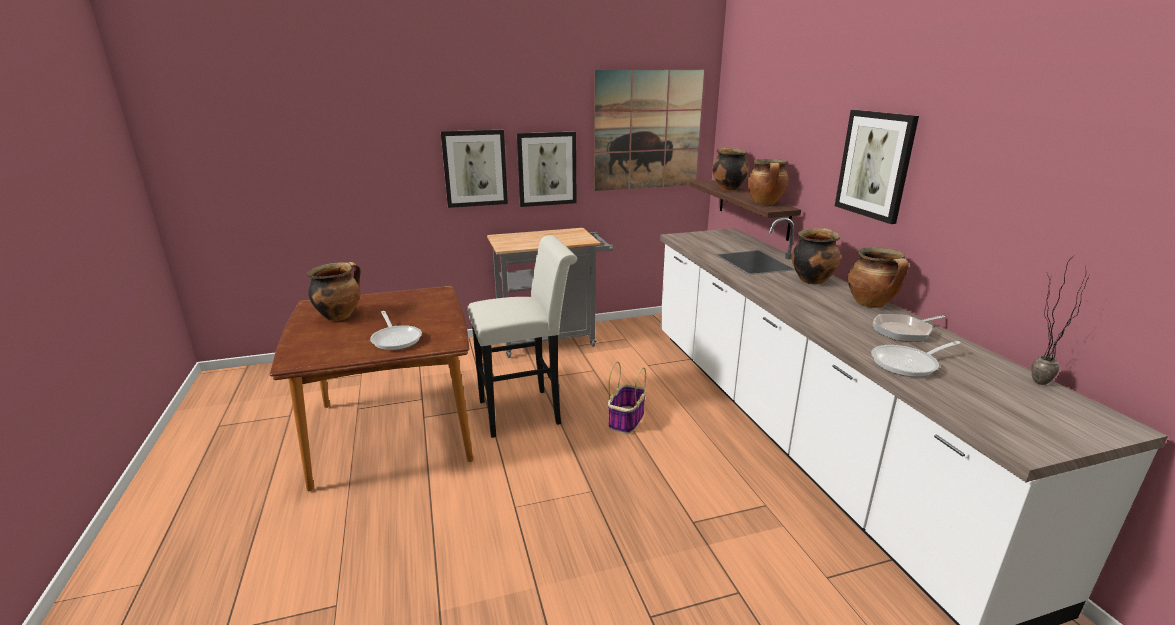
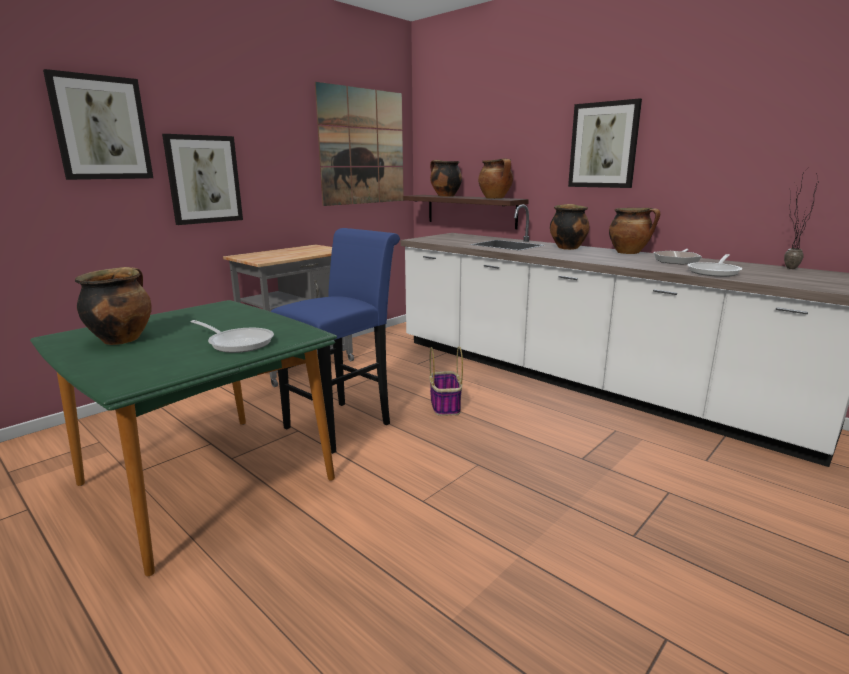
camera: 30 degrees left, 5 degrees down
(393, 431) = (206, 481): brown dining table -> green dining table
(526, 411) = (343, 423): white stool -> blue stool
(547, 169) = (277, 182): picture -> picture (101, 128)

